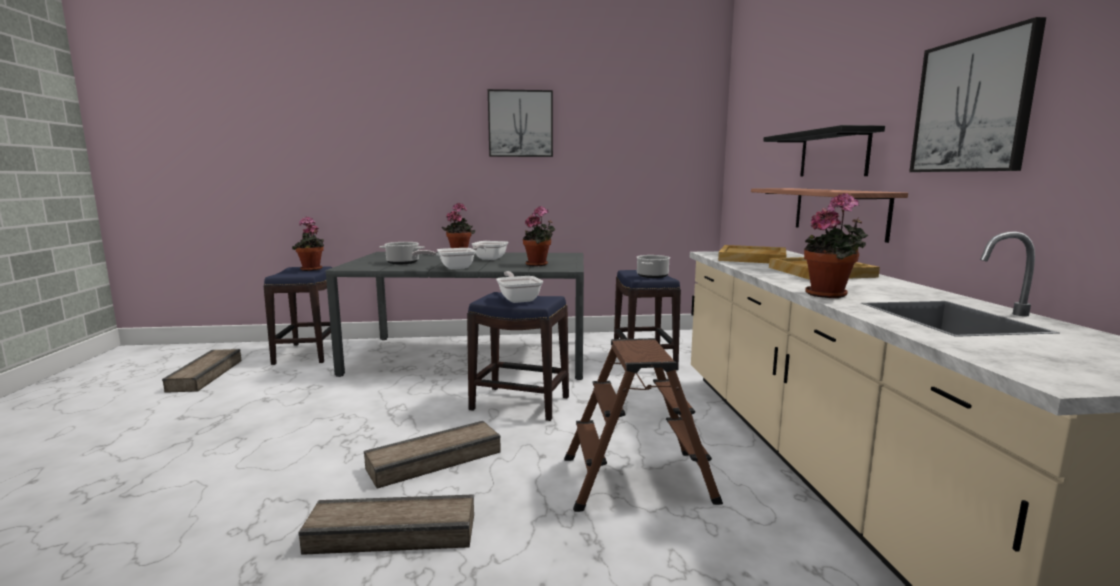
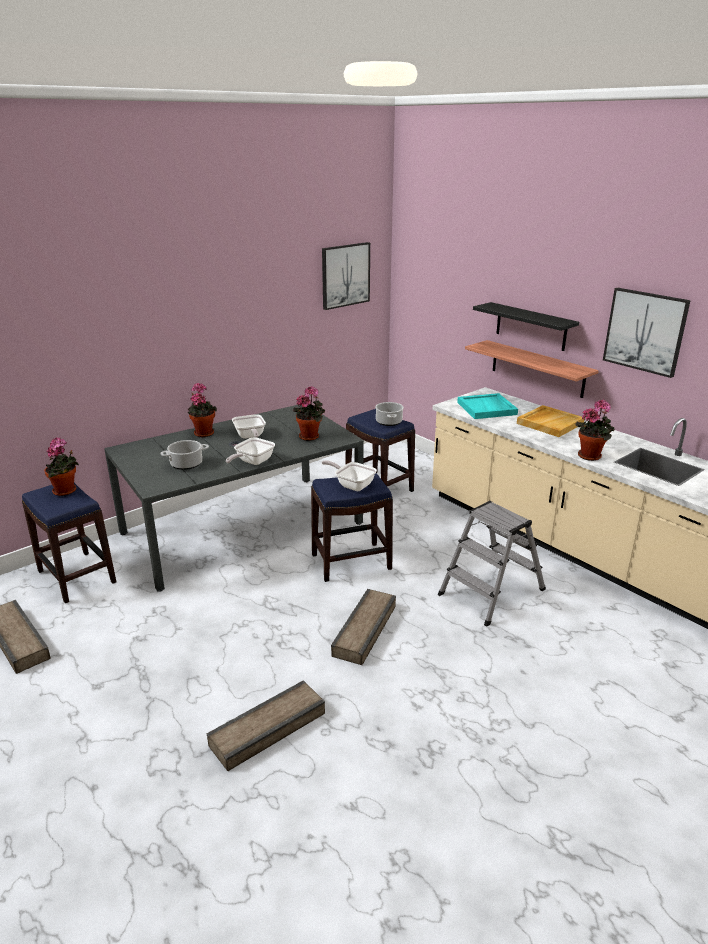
camera: 35 degrees left, 15 degrees up
(392, 535) = (417, 686): crate -> crate (269, 730)
(520, 124) = (231, 286): picture -> picture (345, 275)
(637, 479) = (492, 592): brown step ladder -> grey step ladder
(753, 258) = (487, 408): beige tray -> turquoise tray

